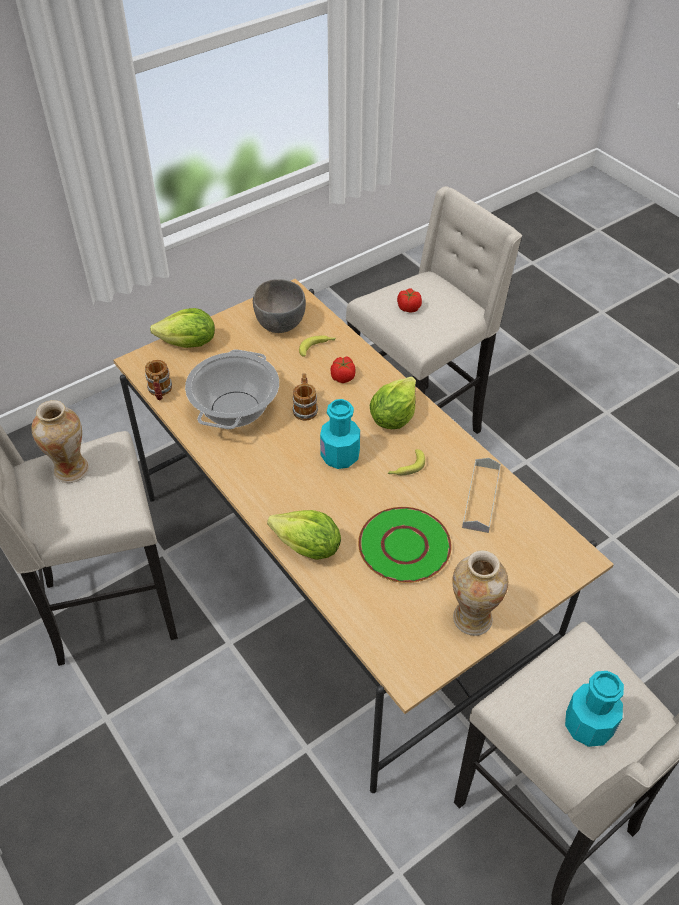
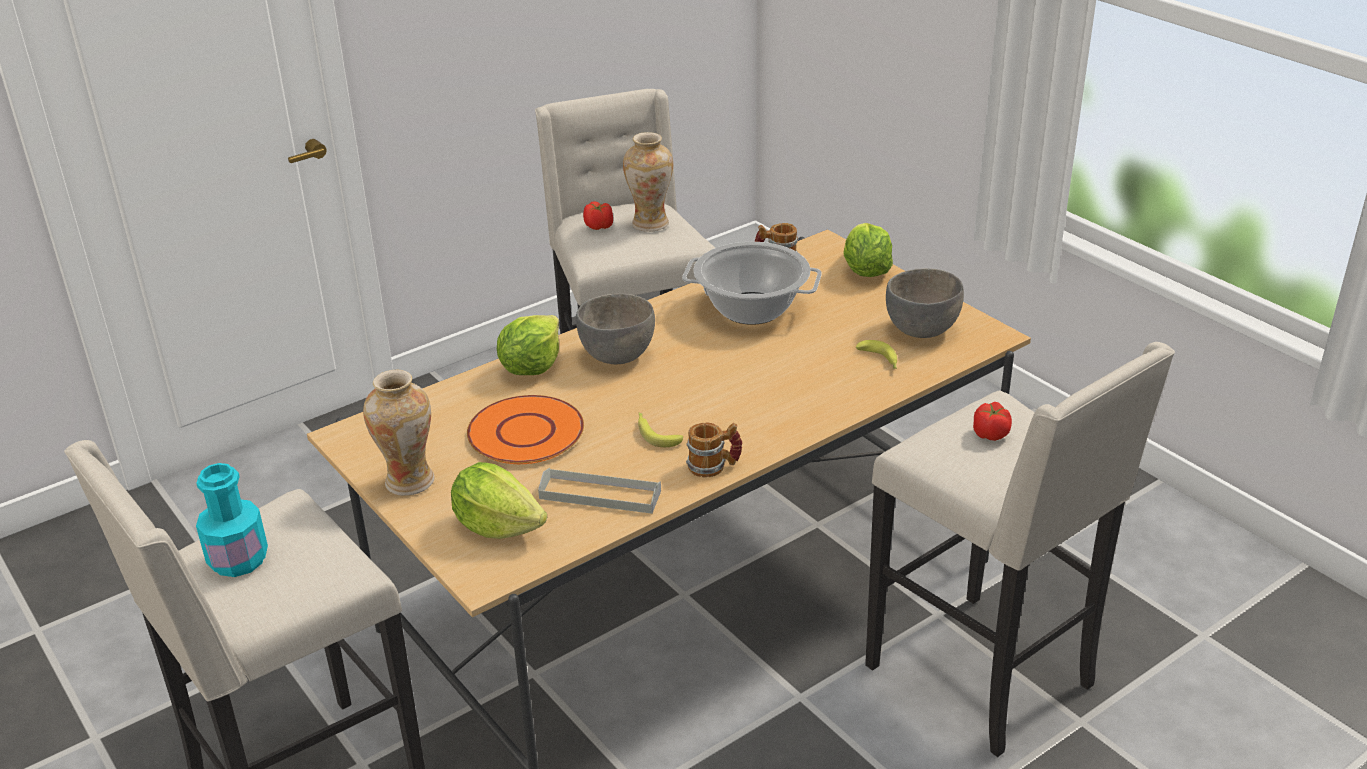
camera: 90 degrees right, 15 degrees down
(297, 491) = (618, 356): none -> grey bowl
(305, 408) = (759, 356): mug -> mug (714, 466)
(340, 456) = (675, 384): turquoise bottle -> none
(343, 377) = (823, 382): tomato -> tomato (599, 226)
(393, 417) = (749, 423): lettuce -> lettuce (498, 526)
(405, 546) = (525, 433): green plate -> orange plate

